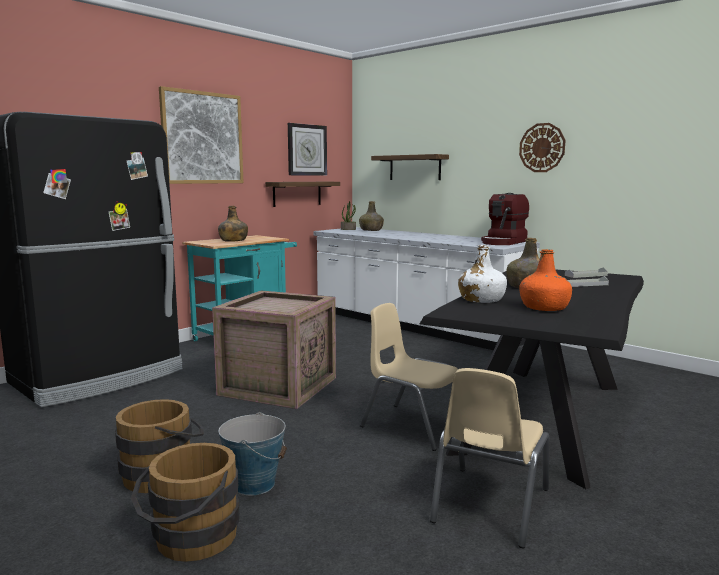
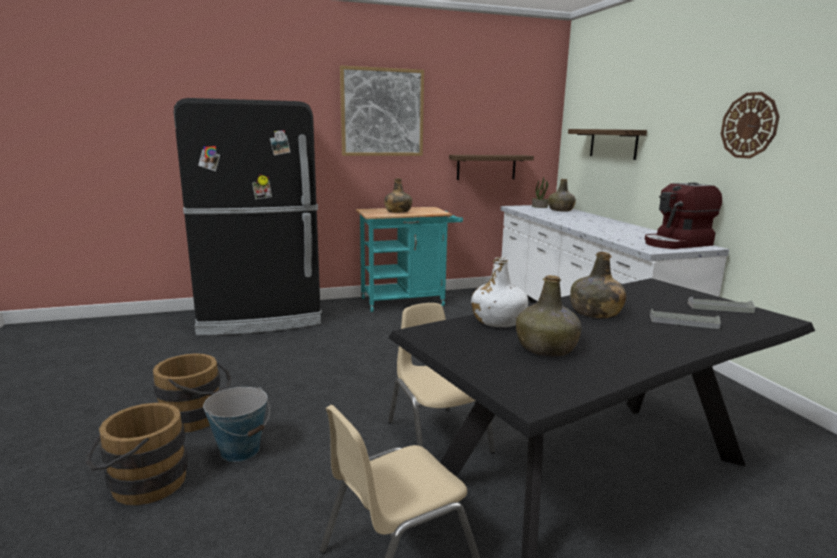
camera: 30 degrees right, 5 degrees up
(278, 385) = (373, 358): crate -> none
(307, 150) = (502, 122): wall clock -> none
(544, 308) = (546, 348): orange bottle -> green bottle

